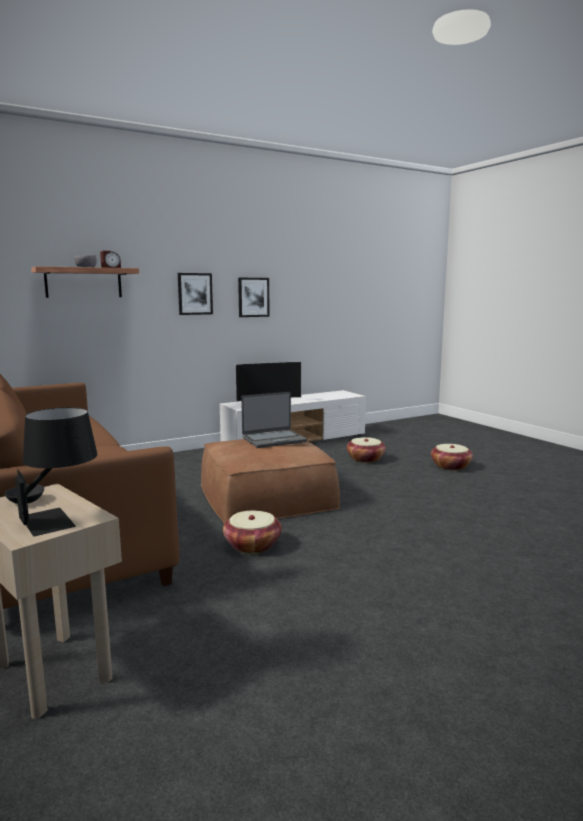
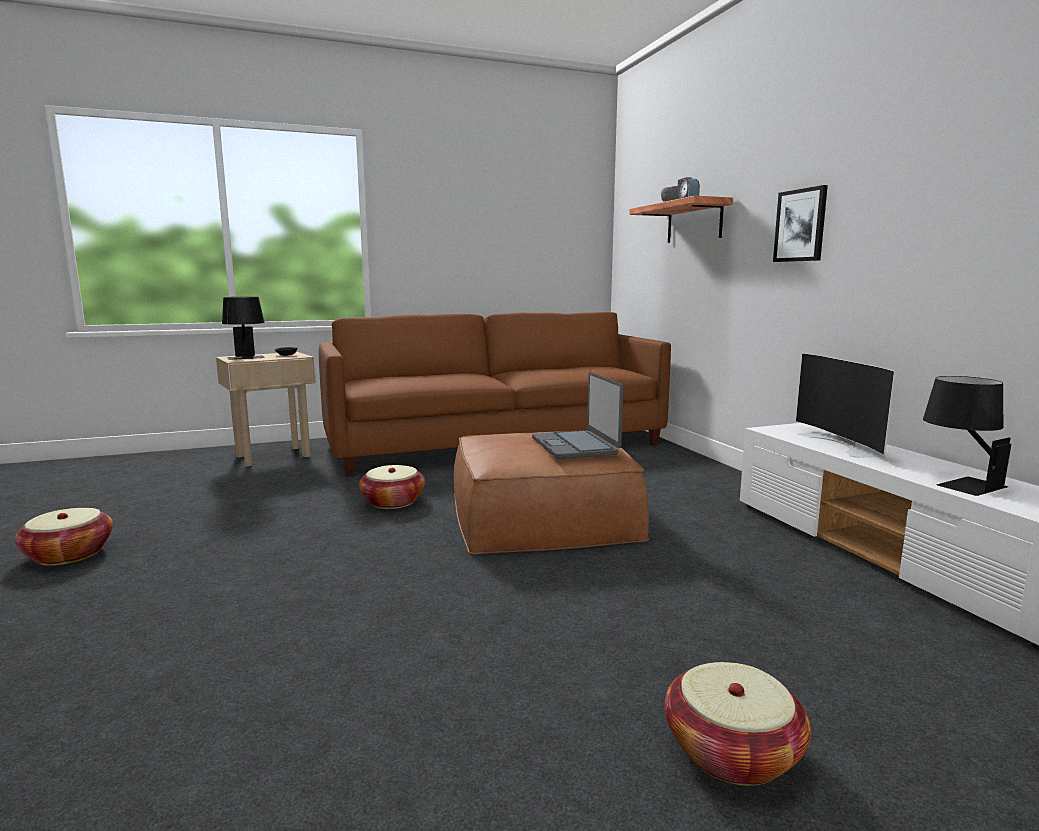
camera: 100 degrees right, 0 degrees up
(253, 297) = (899, 223): picture -> none
(322, 397) = (957, 482): none -> black table lamp
(365, 459) = (765, 617): basket -> basket (69, 554)

